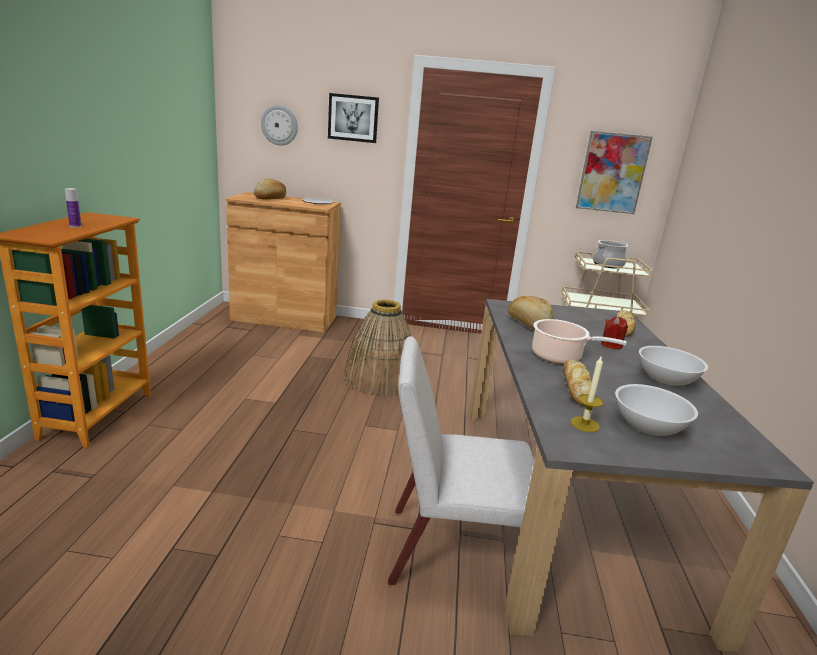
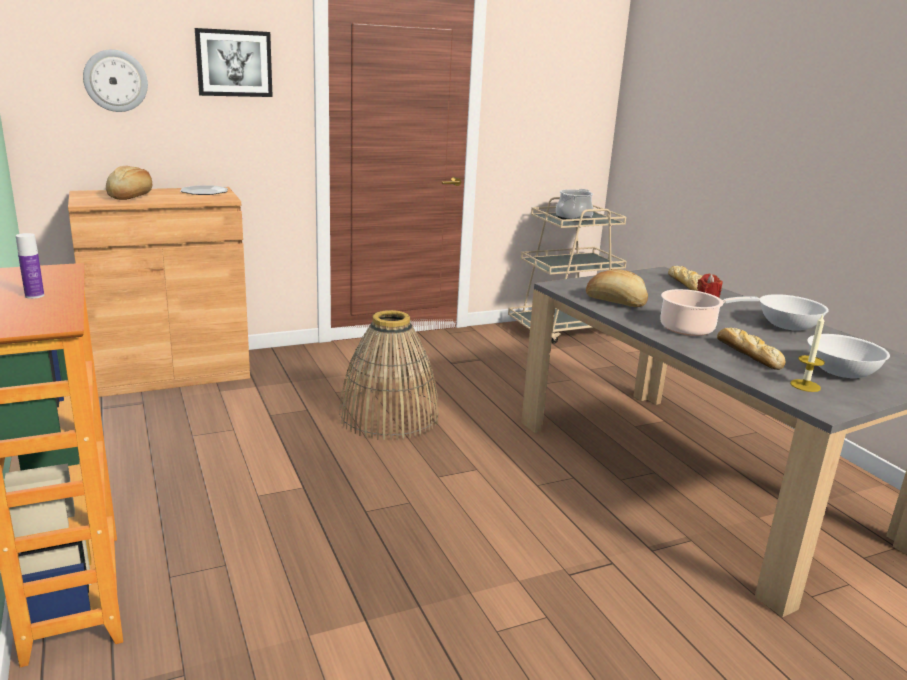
camera: 30 degrees left, 0 degrees up
(452, 551) = (664, 569): white chair -> none
(612, 173) = (557, 110): picture -> none

